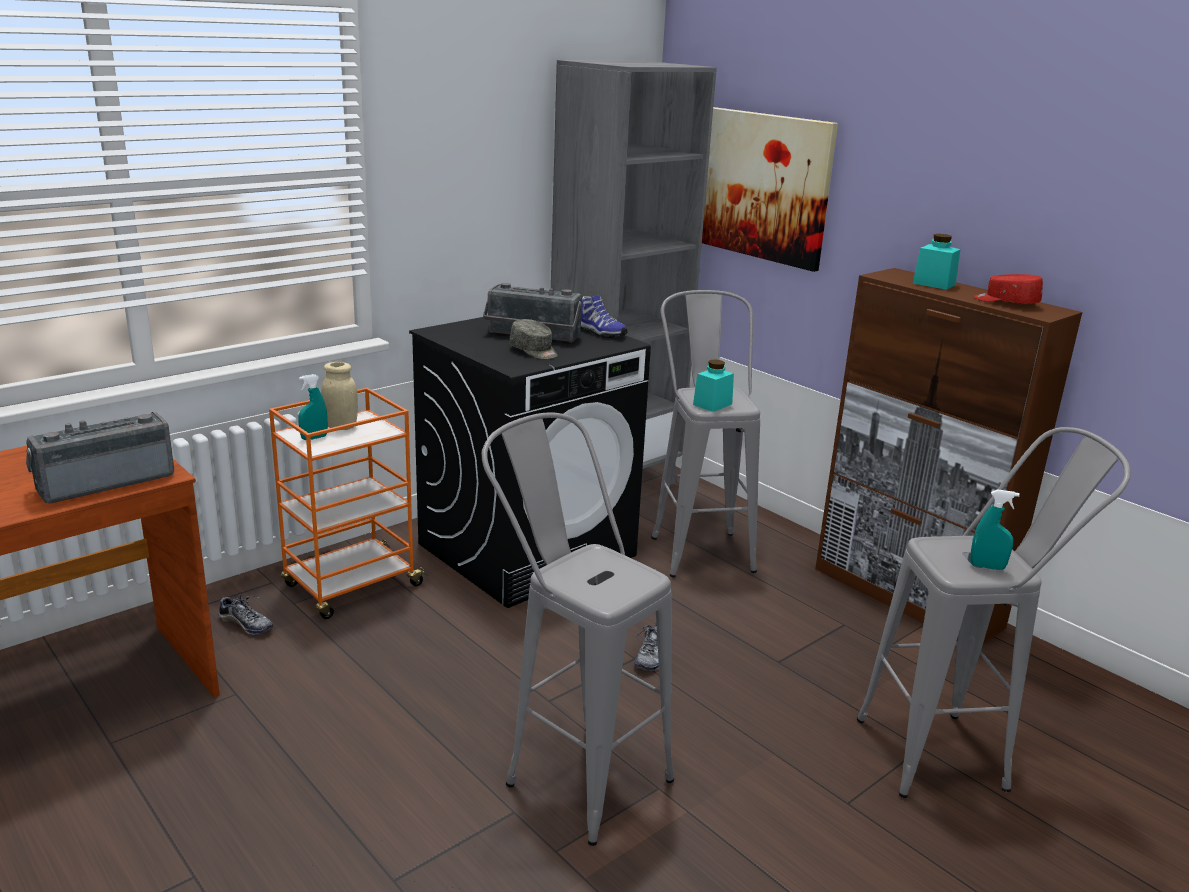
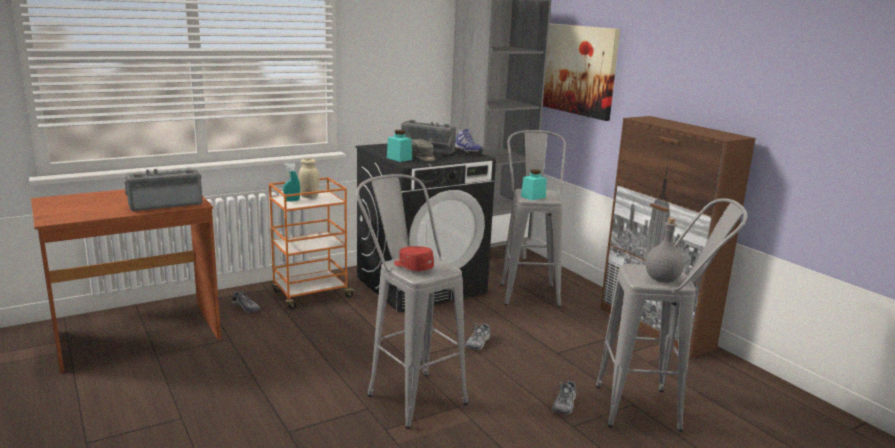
camera: 10 degrees right, 5 degrees down
(822, 762) = (564, 405): none -> shoe
(934, 284) = (668, 123): turquoise jar -> turquoise jar (399, 159)
(987, 567) = (662, 280): turquoise spray bottle -> grey bottle
(1006, 302) = (707, 132): red cap -> red cap (412, 267)

